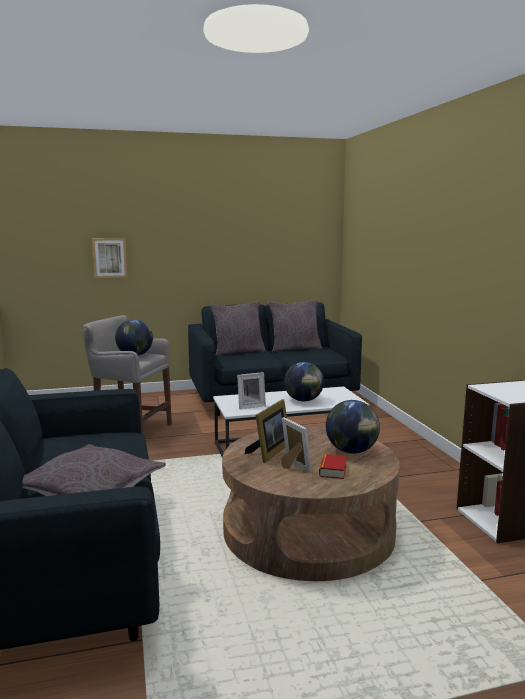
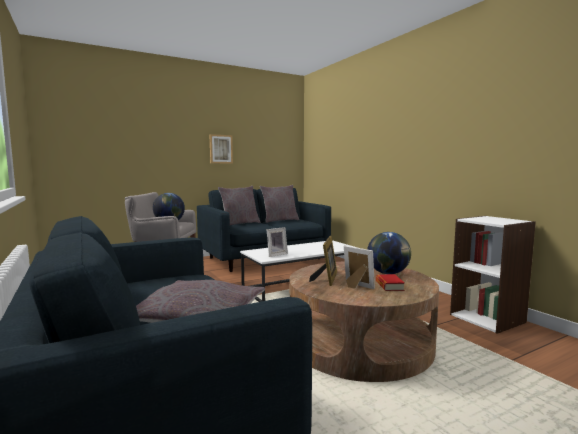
camera: 15 degrees left, 5 degrees down
(109, 258) = (133, 152): picture -> picture (221, 149)
(303, 400) = (312, 249): globe -> none

